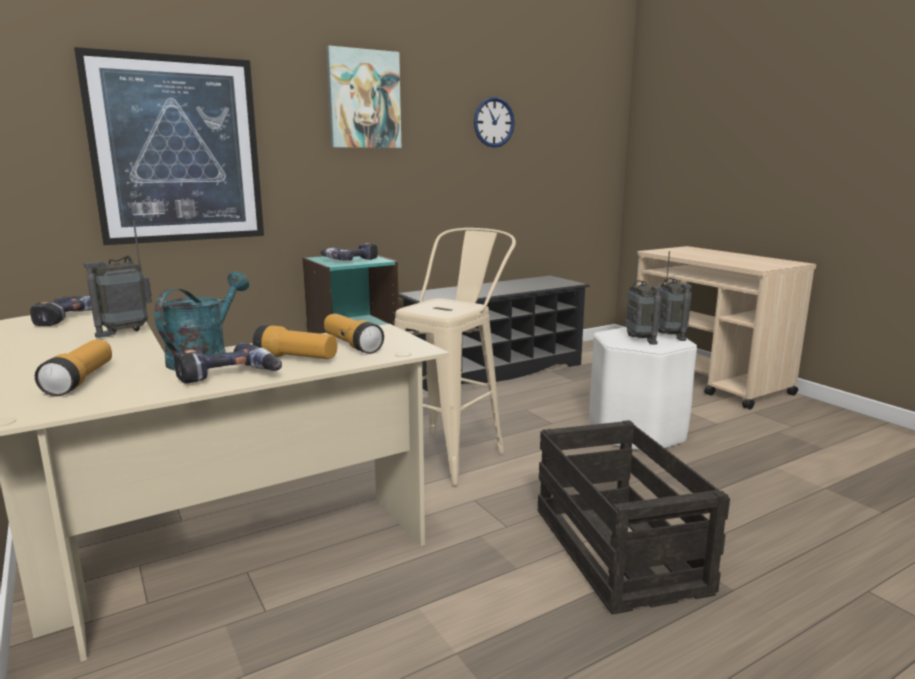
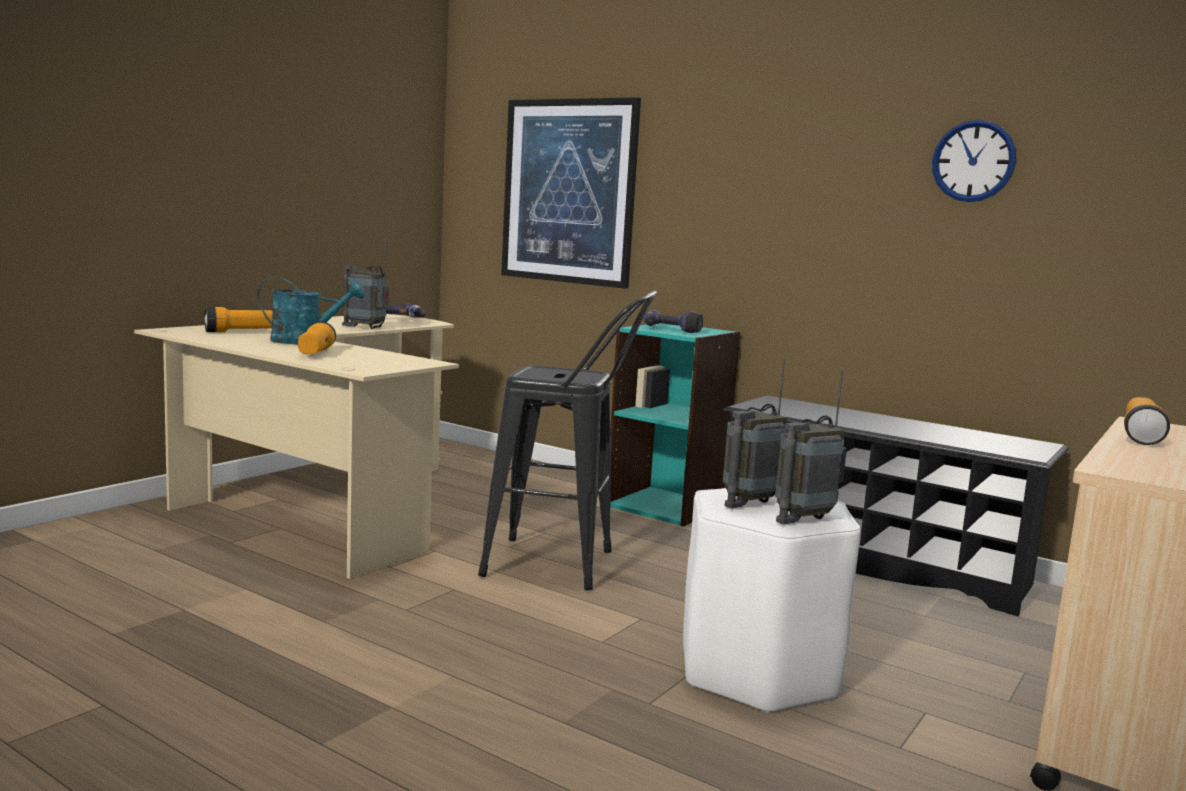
camera: 65 degrees right, 5 degrees down
(229, 378) = (255, 347): power drill -> none
(352, 345) = (366, 359): flashlight -> flashlight (1141, 436)
(364, 99) = (762, 133): picture -> none
(451, 452) = (564, 566): beige stool -> black stool
(616, 549) = (386, 669): crate -> none

